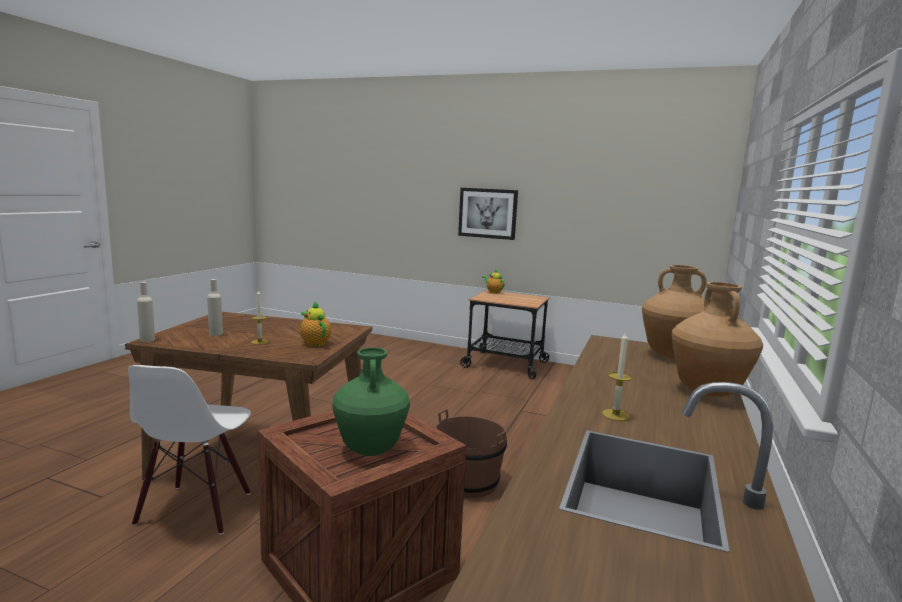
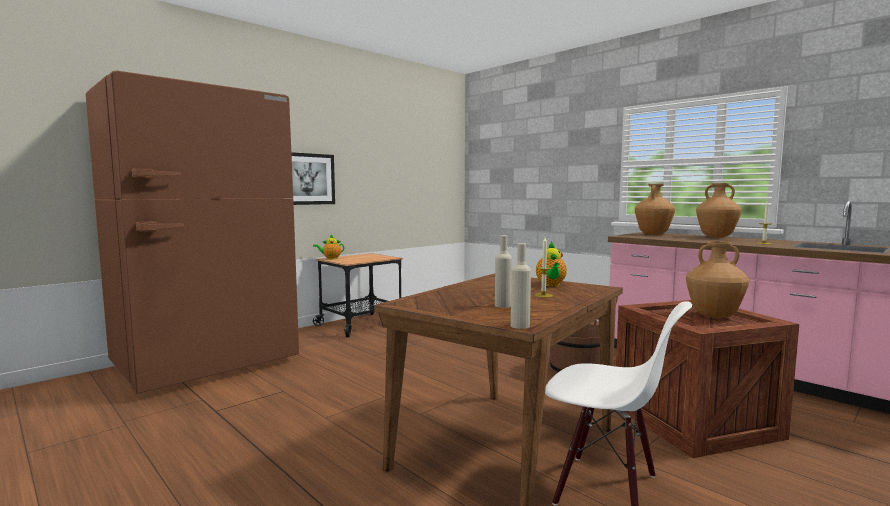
camera: 65 degrees left, 5 degrees down
(314, 343) = (551, 285): teapot -> teapot turned 75 degrees counterclockwise
(364, 346) = (207, 365): none -> brown fridge
(370, 450) = (714, 316): green vase -> brown vase

